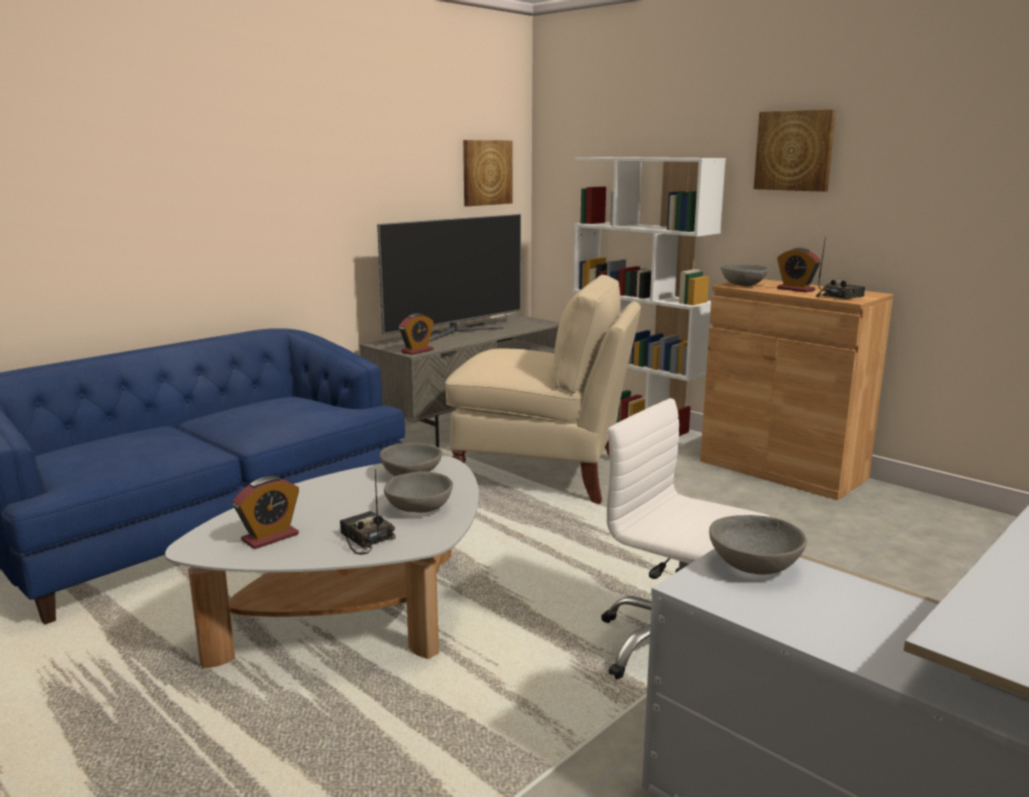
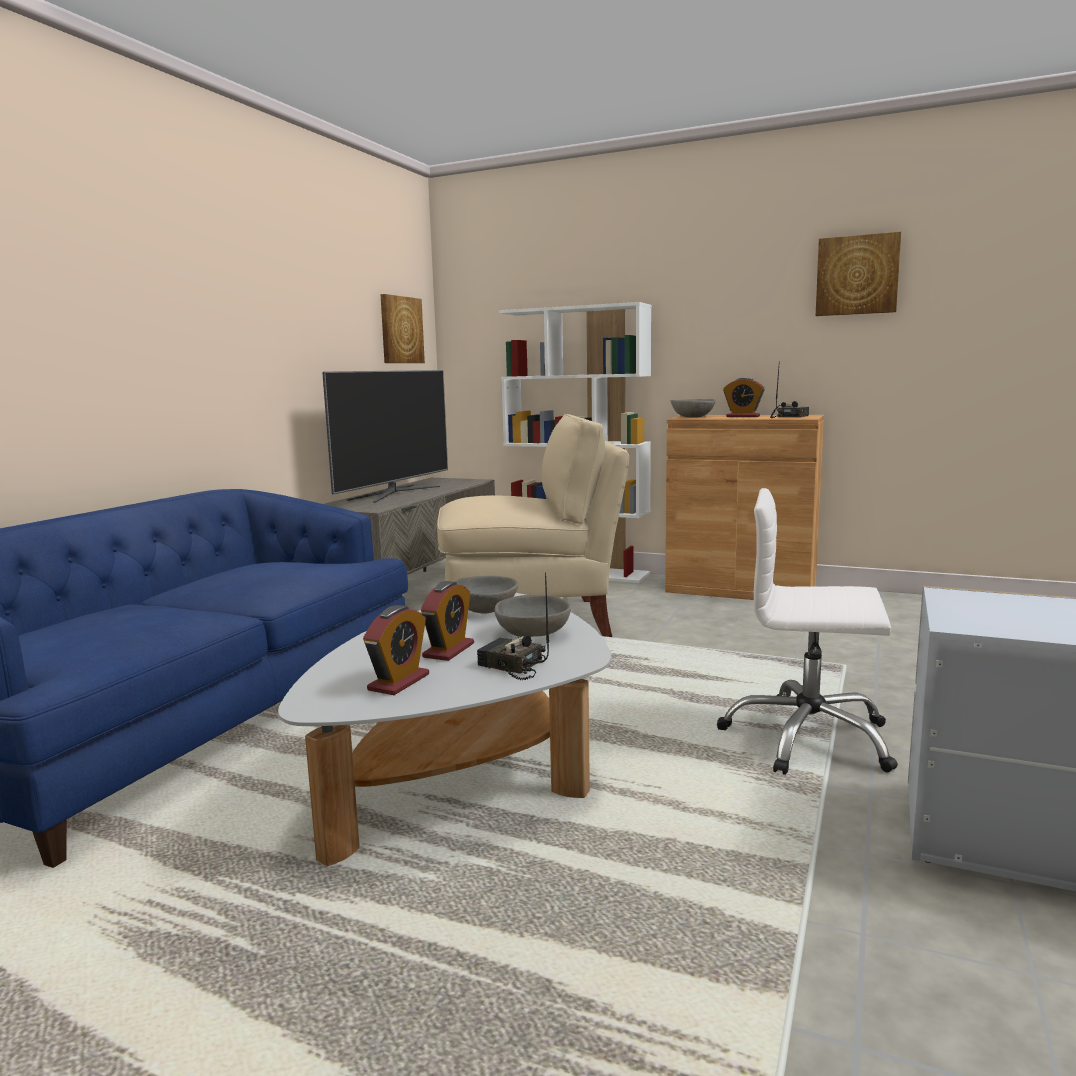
camera: 20 degrees left, 5 degrees down
(417, 351) = (377, 508): alarm clock -> alarm clock (448, 650)
(754, 565) = (980, 603): grey bowl -> none
(794, 150) = (719, 294): picture -> picture (857, 275)

